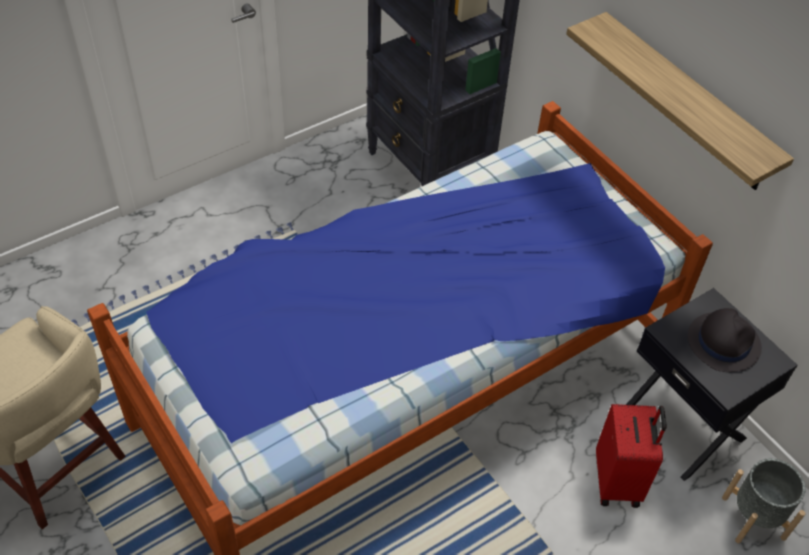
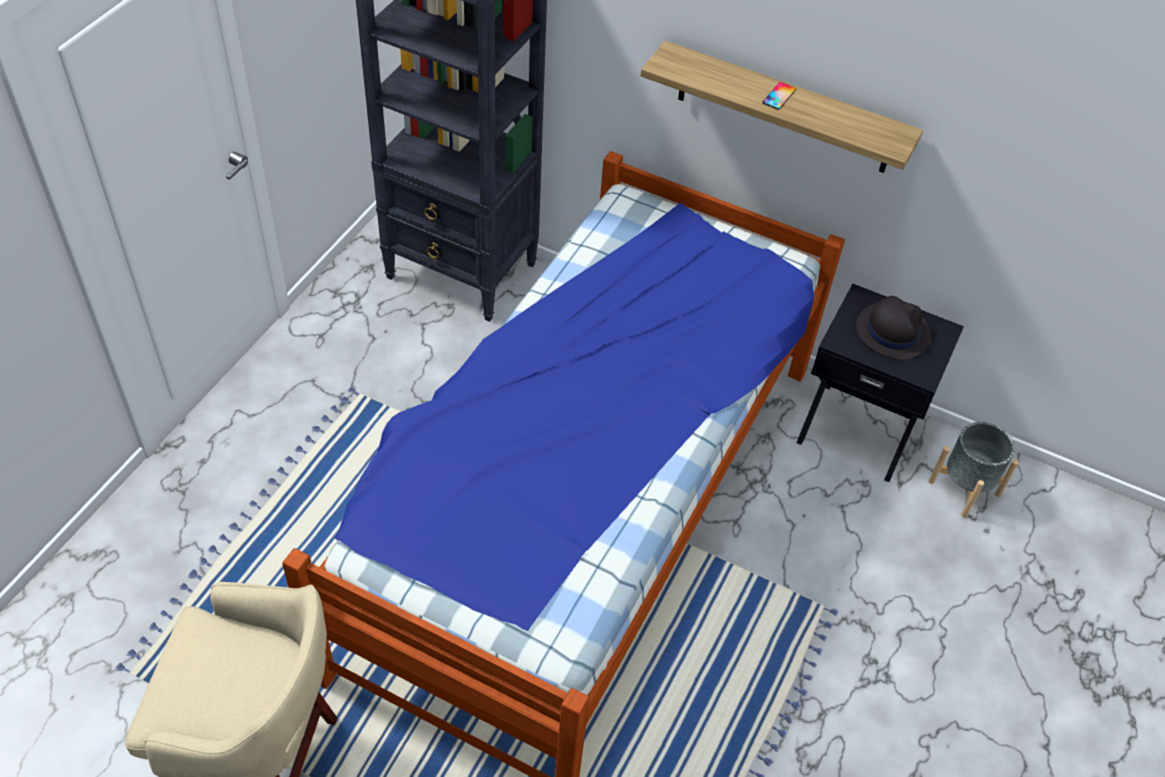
camera: 30 degrees left, 0 degrees up
(618, 481) = (835, 509): red suitcase -> none
(674, 86) = (779, 96): none -> phone

